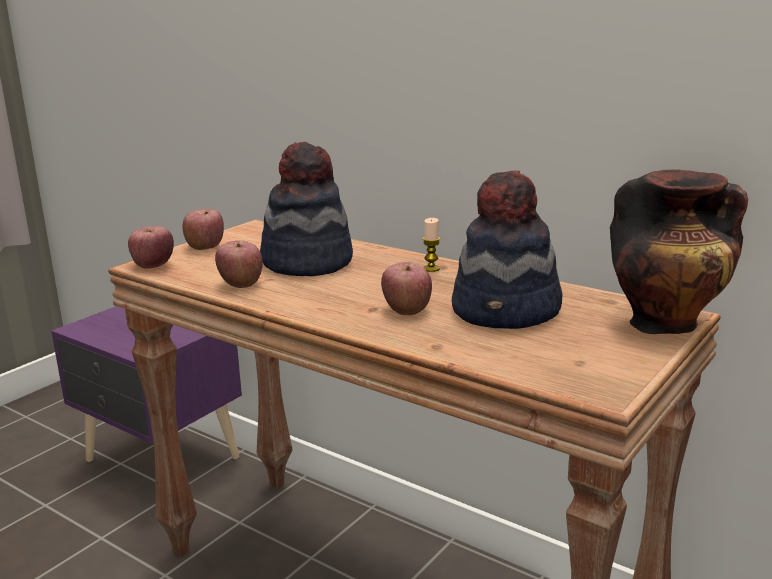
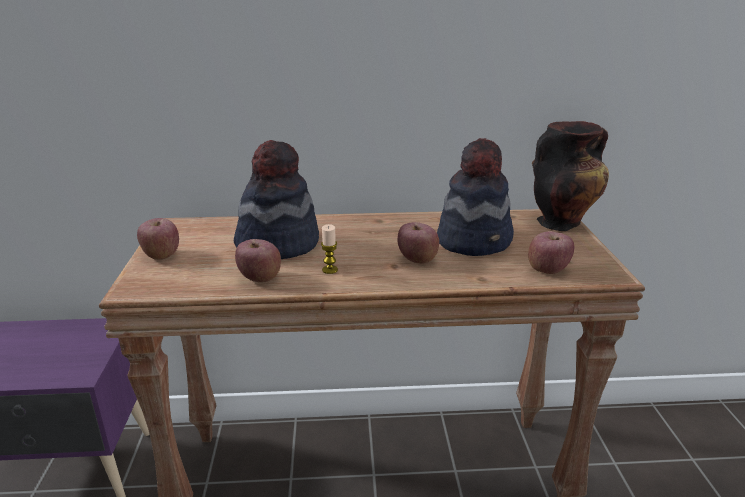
camera: 40 degrees left, 5 degrees up
(153, 266) = (145, 286): apple -> apple (547, 269)
(431, 269) = (374, 224): candle -> candle (330, 270)

